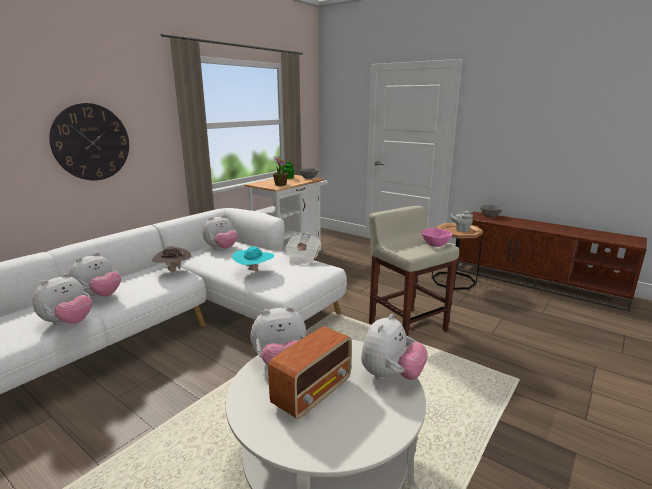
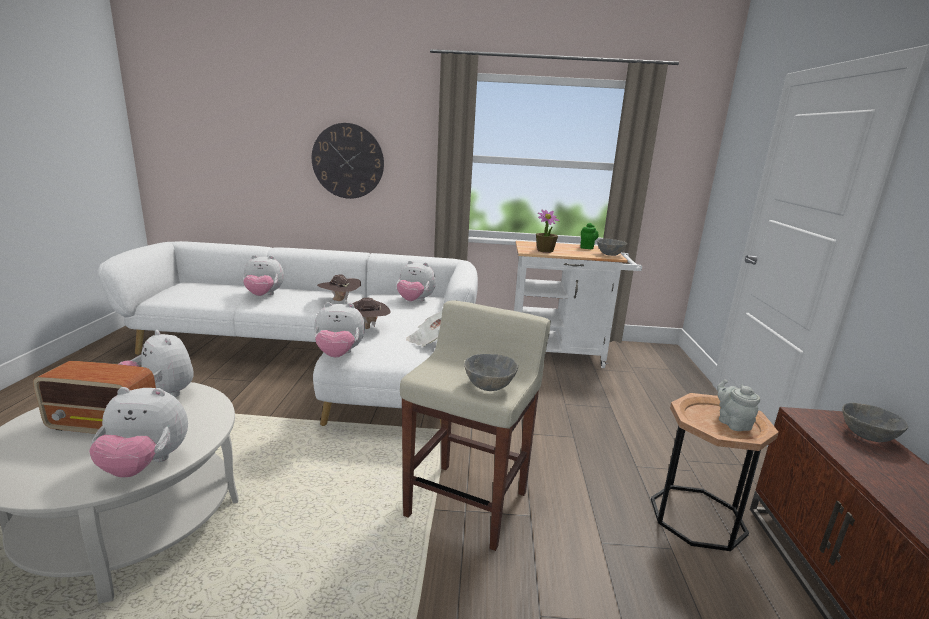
camera: 55 degrees right, 0 degrees up
(68, 323) = (216, 302): plush toy -> plush toy (339, 354)
(254, 271) = (367, 328): turquoise hat -> brown hat
(435, 245) = (489, 386): pink bowl -> grey bowl

